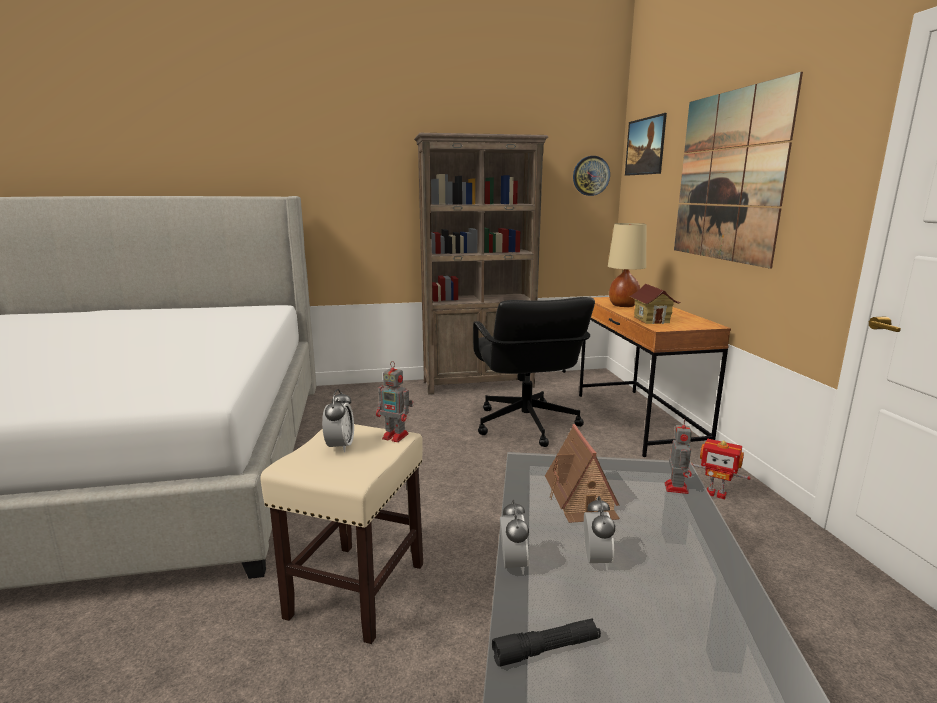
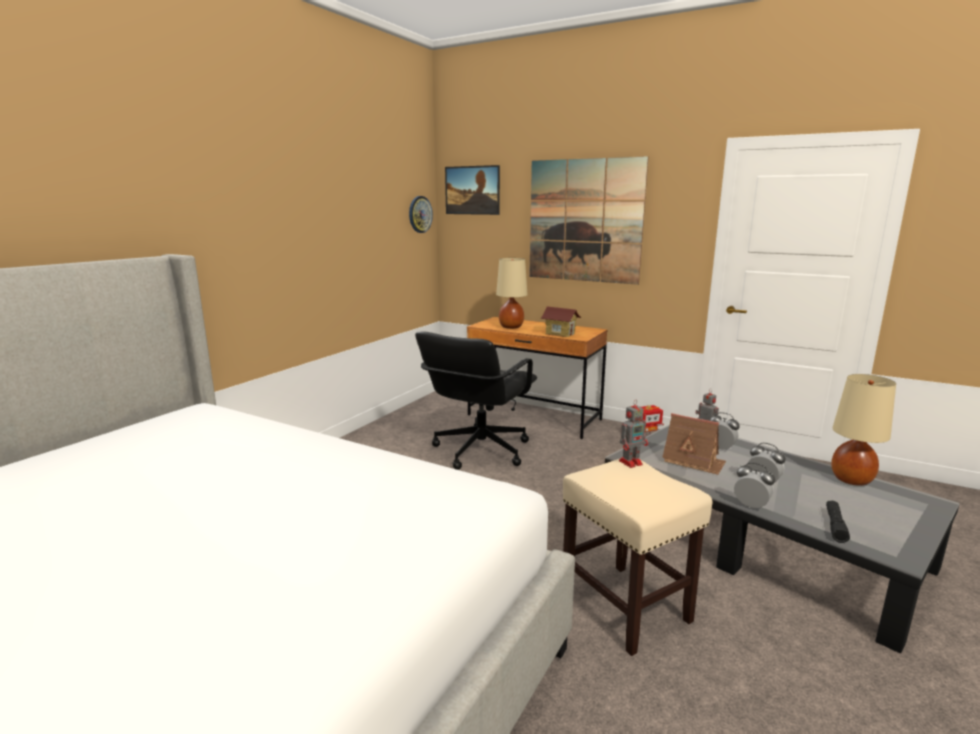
camera: 50 degrees left, 0 degrees up
(340, 446) = (625, 485): alarm clock -> alarm clock (720, 448)
(479, 384) = (375, 434): brown bookcase -> none
(525, 425) = (480, 450): black office chair -> black office chair turned 90 degrees clockwise
(751, 644) = (852, 480): none -> beige table lamp

